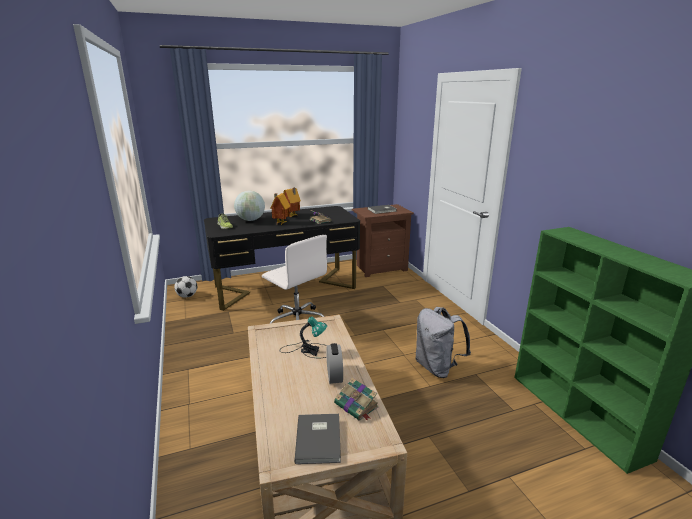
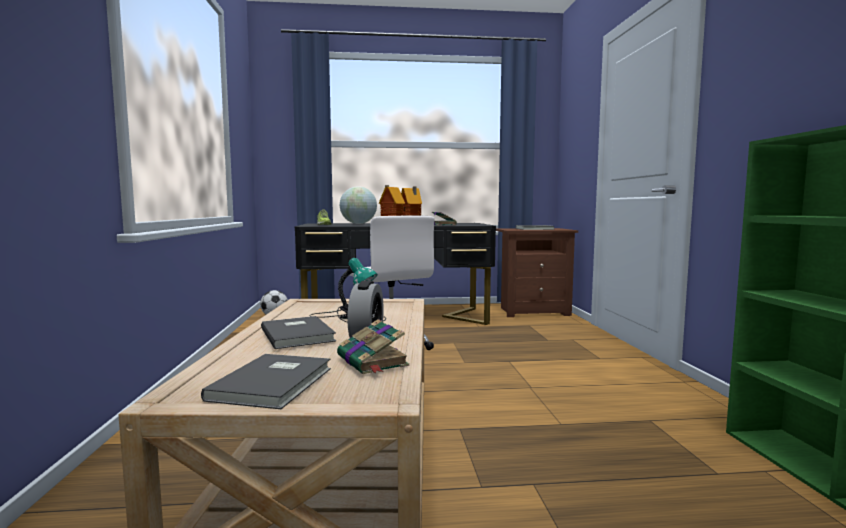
camera: 15 degrees right, 15 degrees down
(293, 380) = (299, 334): none -> grey book
(437, 368) = (581, 406): grey backpack -> none

